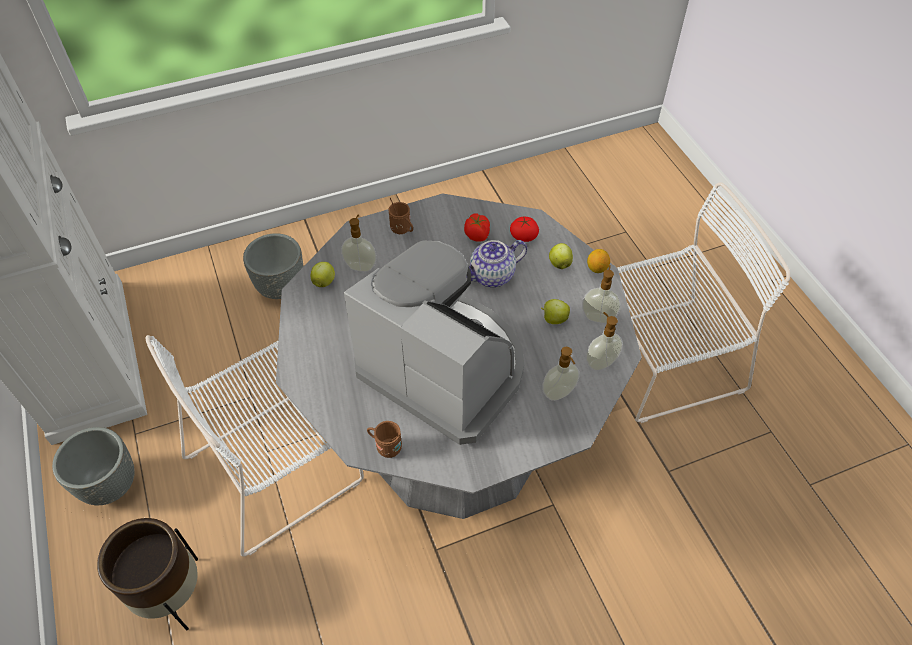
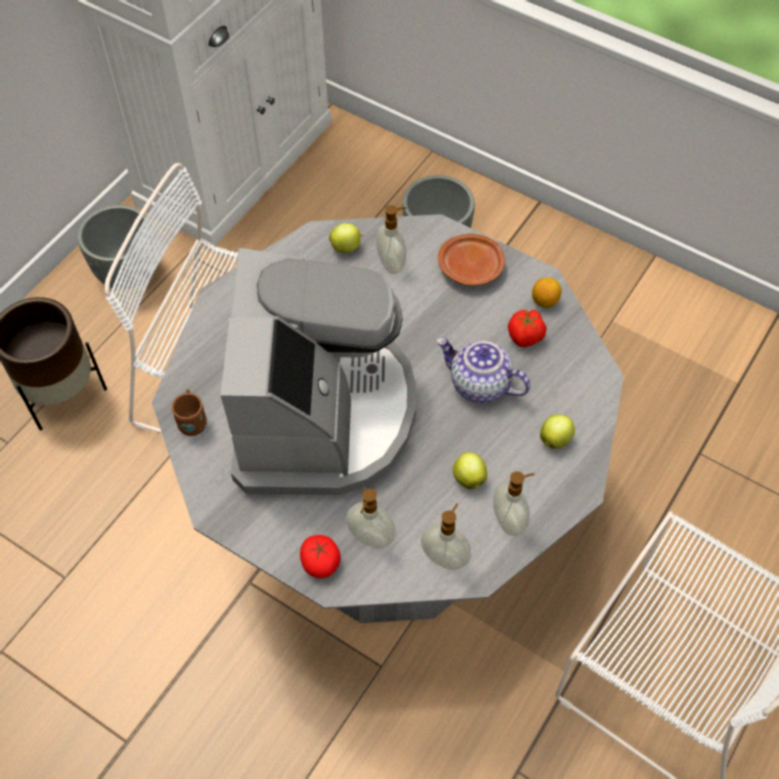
camera: 55 degrees right, 5 degrees up
(402, 230) = (471, 267): brown mug -> brown plate
(523, 236) = (565, 381): tomato -> tomato (321, 562)
(596, 268) = (581, 480): lemon -> lemon (544, 301)

